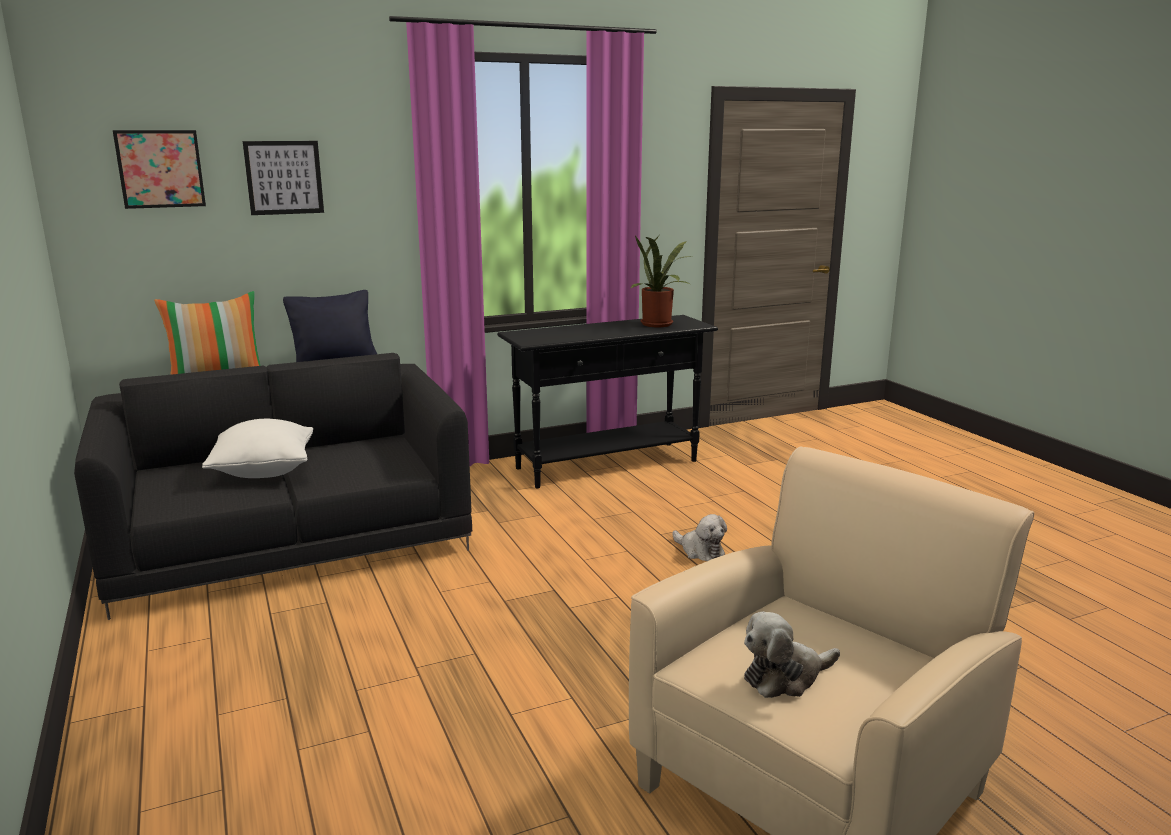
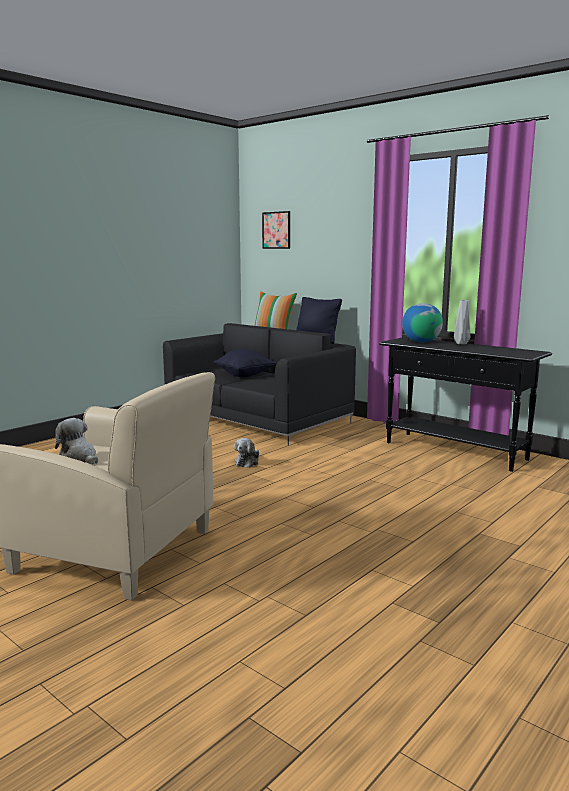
camera: 65 degrees right, 5 degrees down
(264, 471) = (245, 375): white pillow -> black pillow
(284, 177) = (321, 234): picture -> none
(554, 334) = (421, 342): none -> globe
(590, 325) = (462, 343): none -> grey vase
(659, 325) = (500, 351): potted plant -> none
(700, 551) = (360, 492): plush toy -> plush toy (248, 462)

